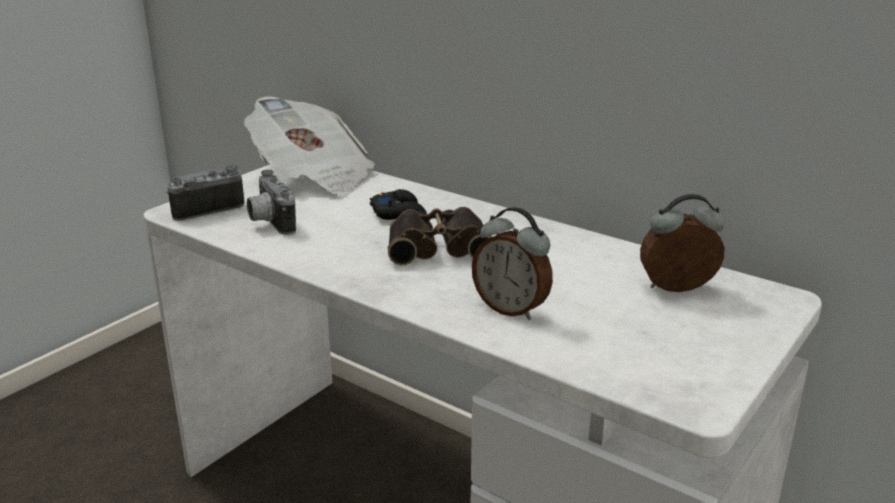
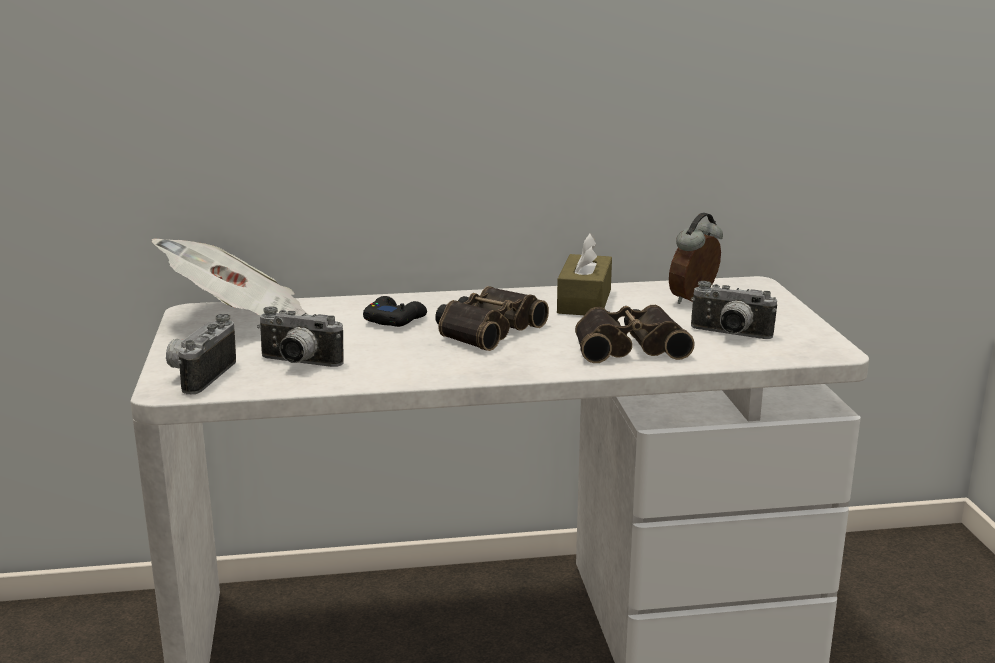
camera: 45 degrees left, 5 degrees down
(511, 309) = (629, 346): alarm clock -> binoculars
(571, 252) = (584, 301): none -> brown tissue box
(627, 339) = (729, 335): none -> camera

